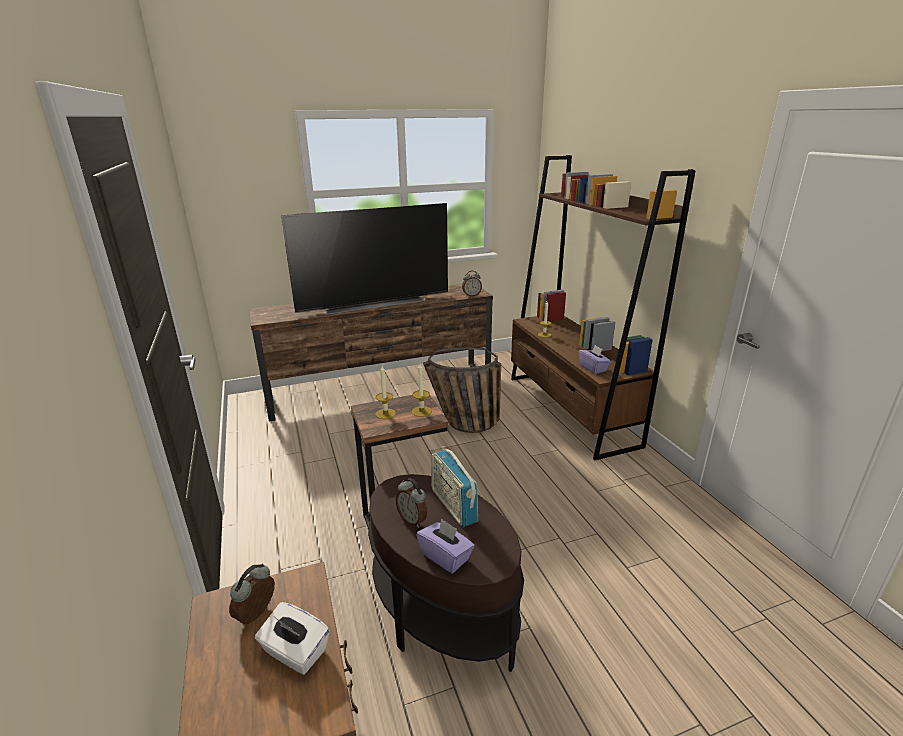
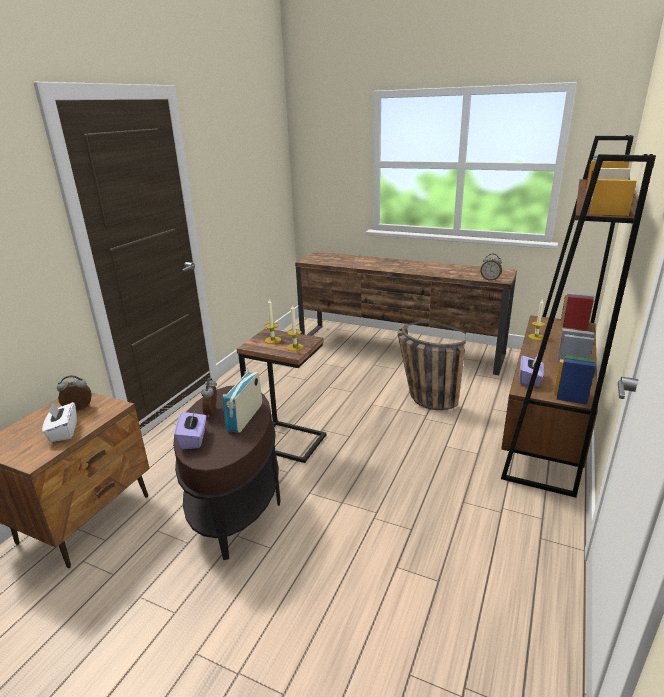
camera: 45 degrees right, 0 degrees up
(374, 303) = (397, 266): television -> none

